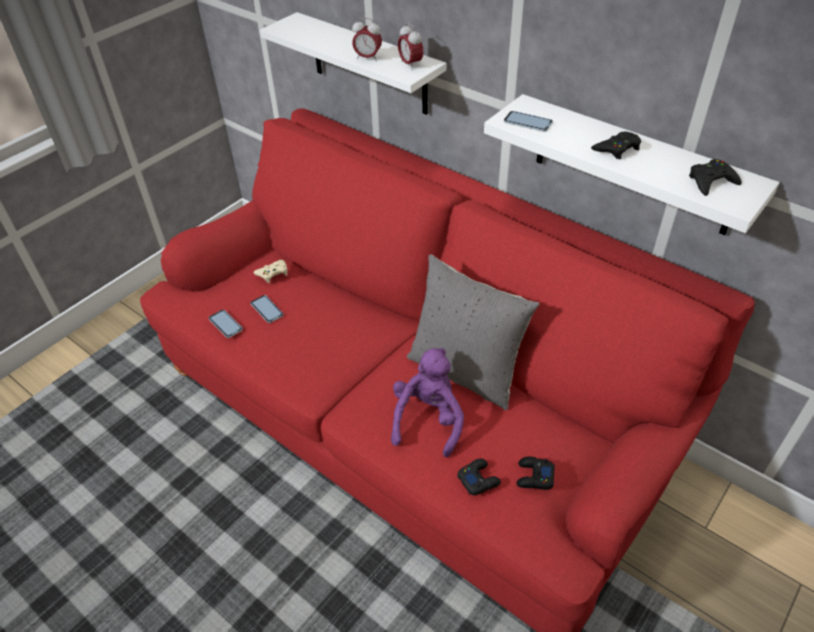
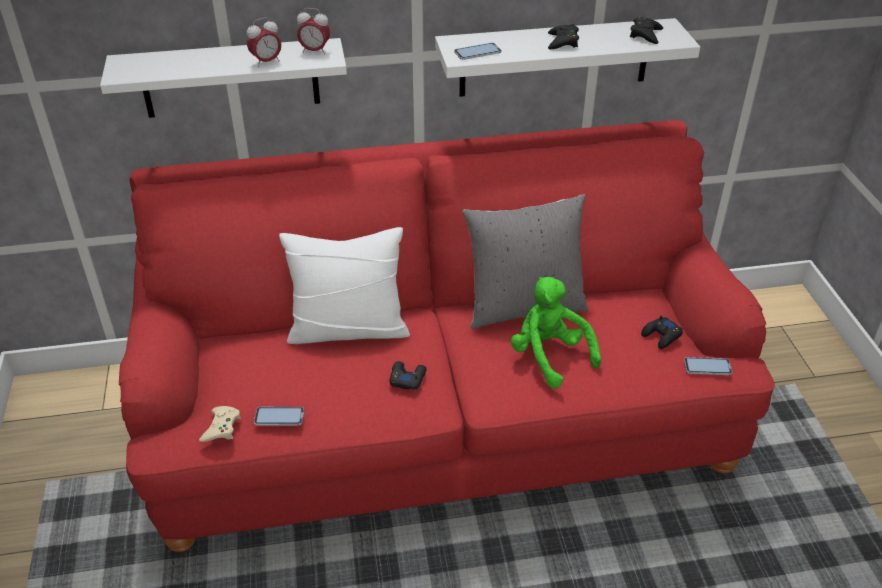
camera: 50 degrees left, 5 degrees down
(267, 309) = (301, 378): phone -> phone (707, 367)
(273, 273) = (255, 349): beige game controller -> beige game controller (221, 427)
(340, 300) = (348, 329): none -> white pillow
(428, 420) = (549, 356): purple plush toy -> green plush toy
(478, 479) = (636, 364): black game controller -> black game controller (407, 378)

